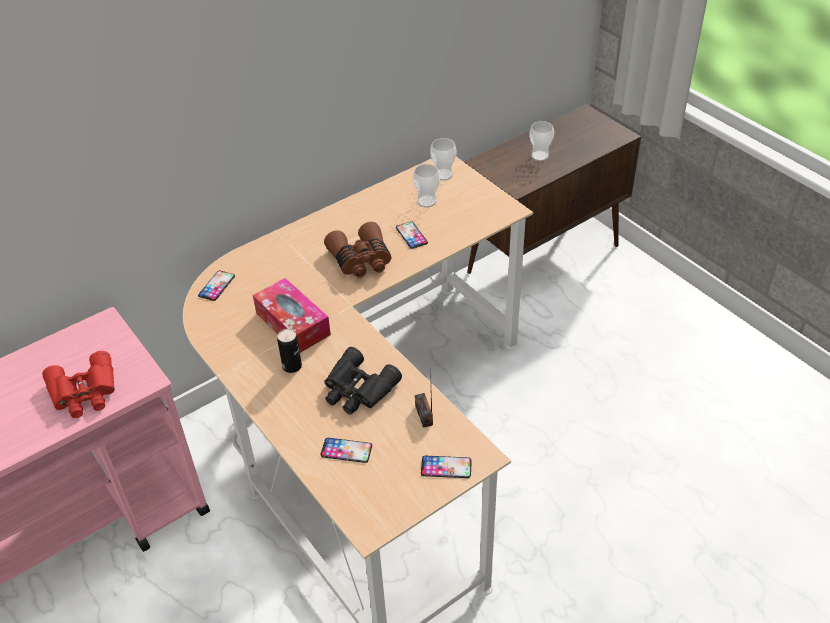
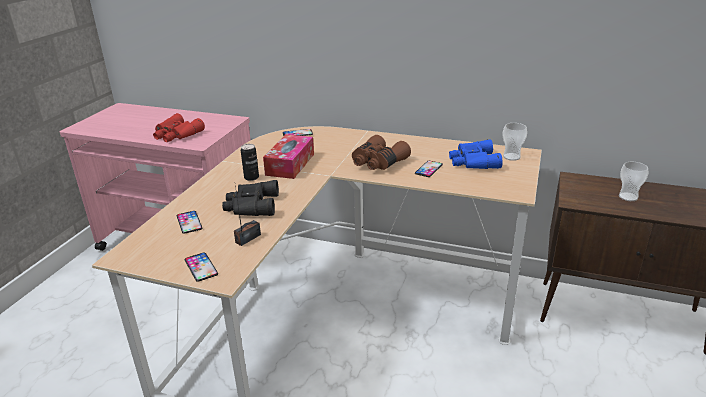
camera: 55 degrees right, 15 degrees down
(426, 201) = (472, 161): cup -> blue binoculars

